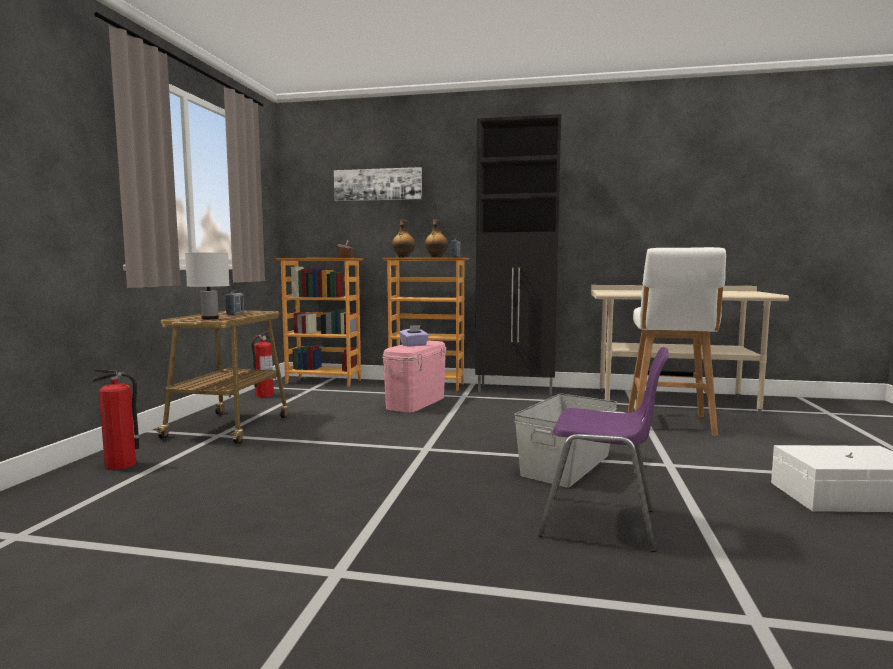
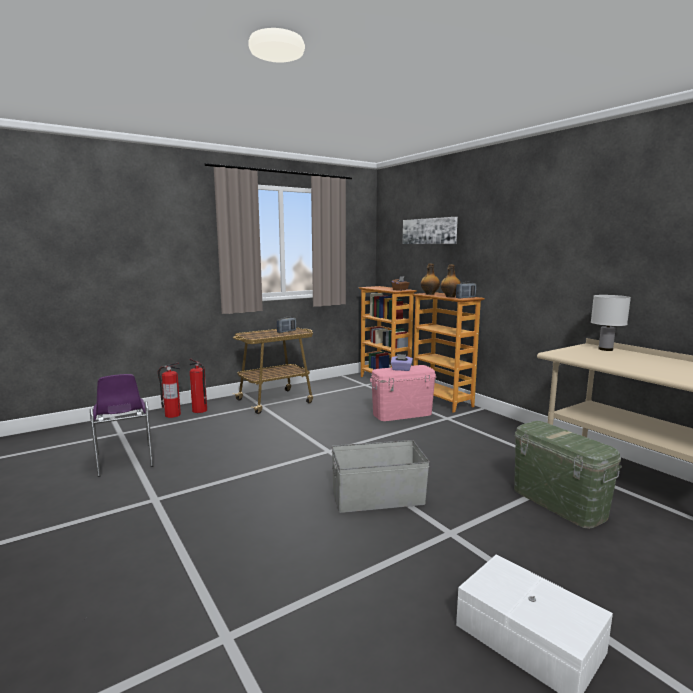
camera: 45 degrees right, 5 degrees up
(210, 318) = (259, 335): white table lamp -> white table lamp (606, 349)
(264, 395) = (332, 383): fire extinguisher -> fire extinguisher (172, 415)
(516, 390) = (503, 424): black cabinet -> none
(601, 523) = (298, 542): purple chair -> purple chair (124, 461)
(669, 424) = (558, 503): white stool -> green storage box

